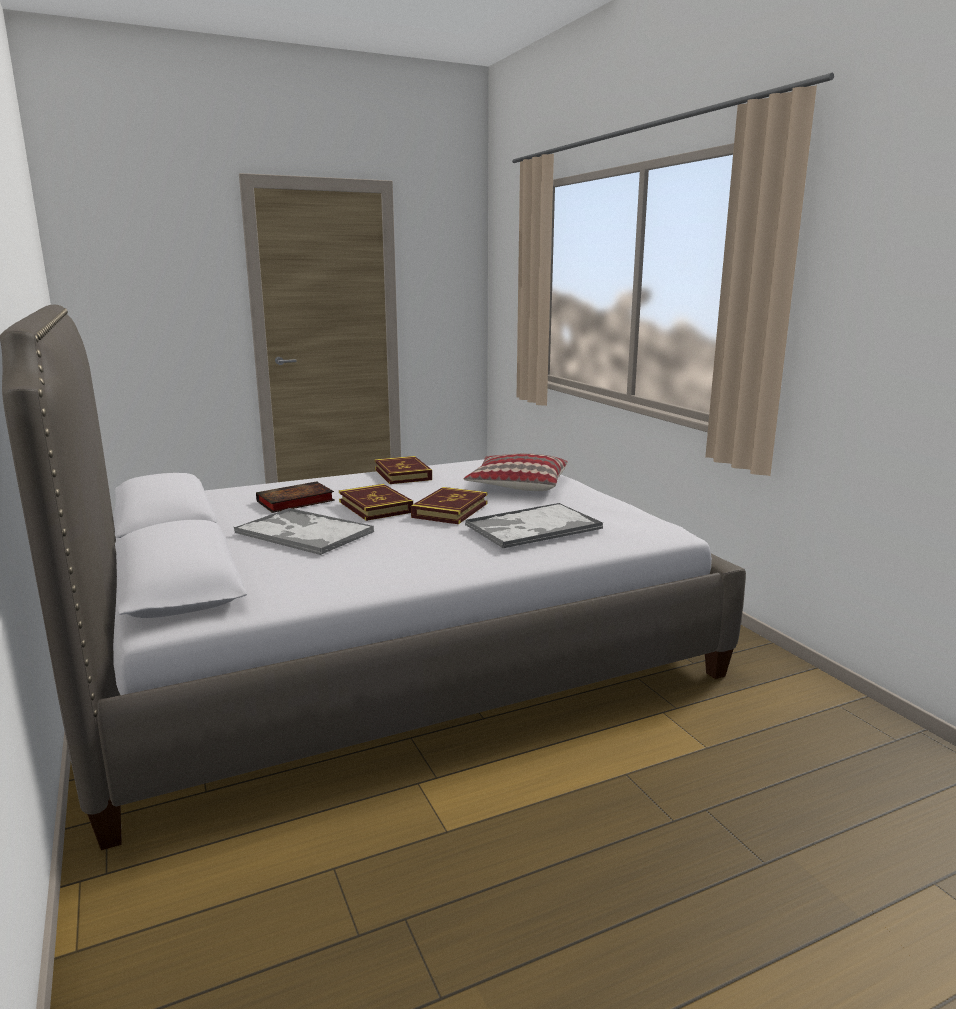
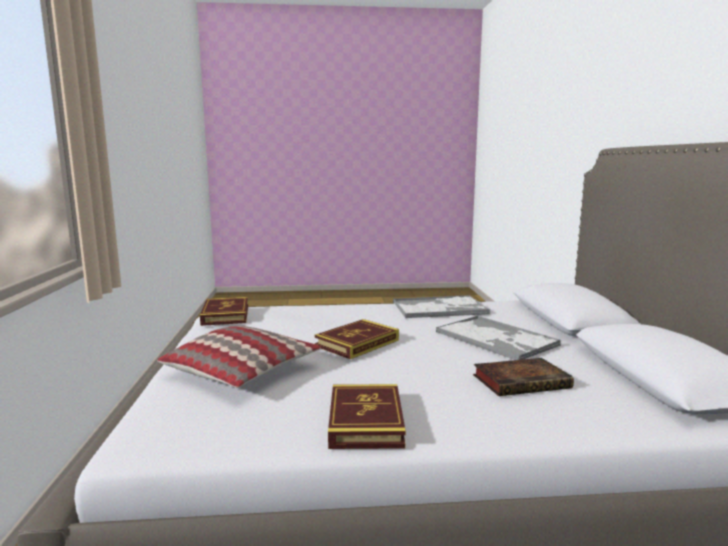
camera: 160 degrees left, 5 degrees down
(375, 507) = (427, 357): book -> book (225, 315)
(532, 527) = (313, 317): tray -> tray (440, 308)

